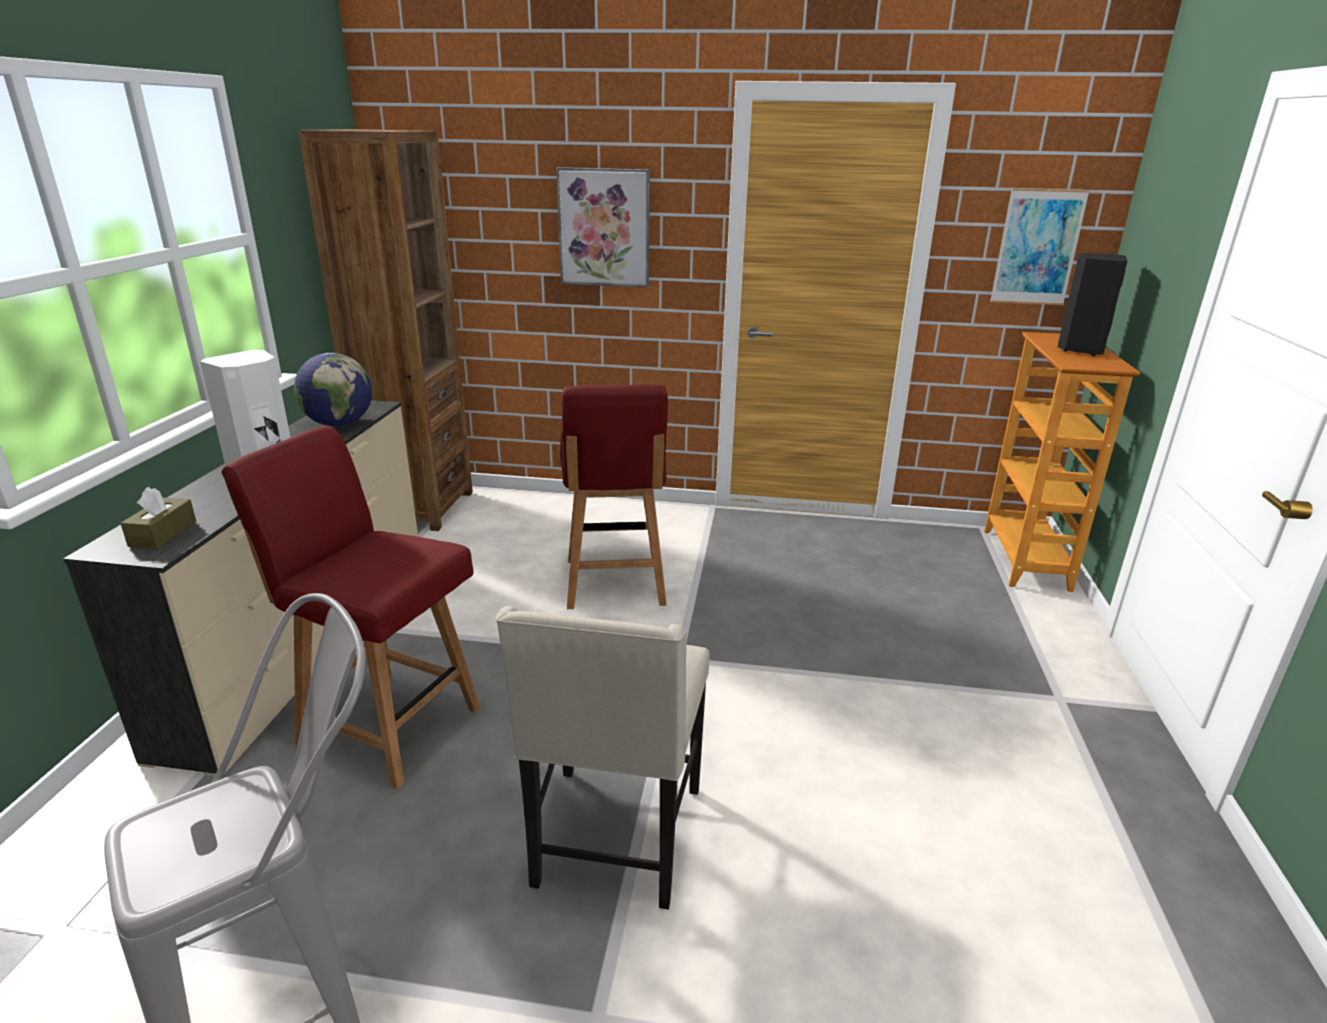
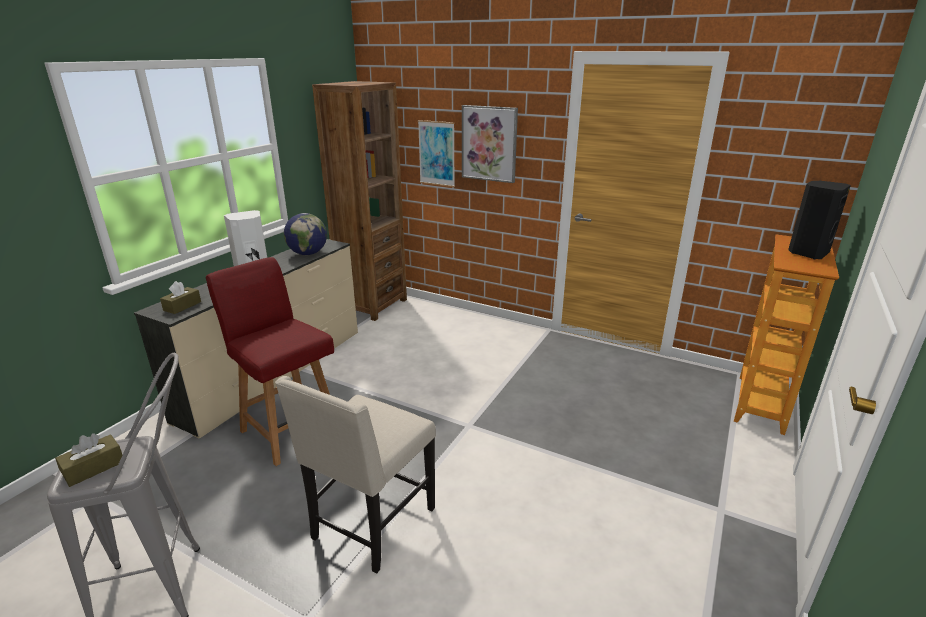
camera: 20 degrees right, 0 degrees up
(190, 847) = (94, 468): none -> brown tissue box
(614, 583) = (457, 370): red chair -> none
(1037, 247) = (791, 172): picture -> picture (436, 153)

